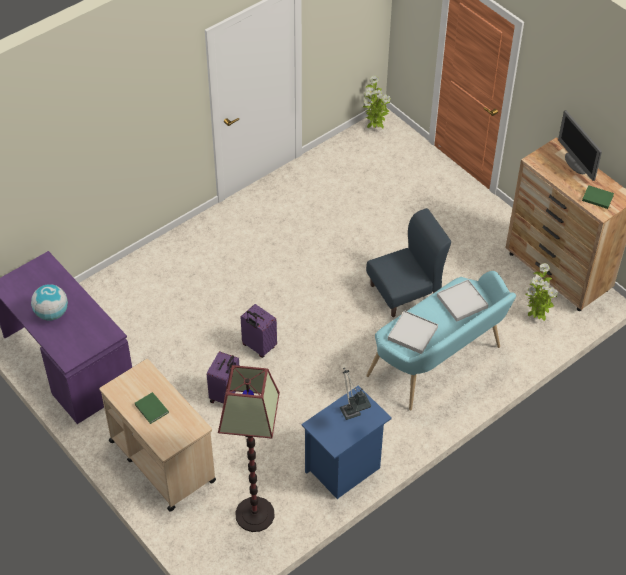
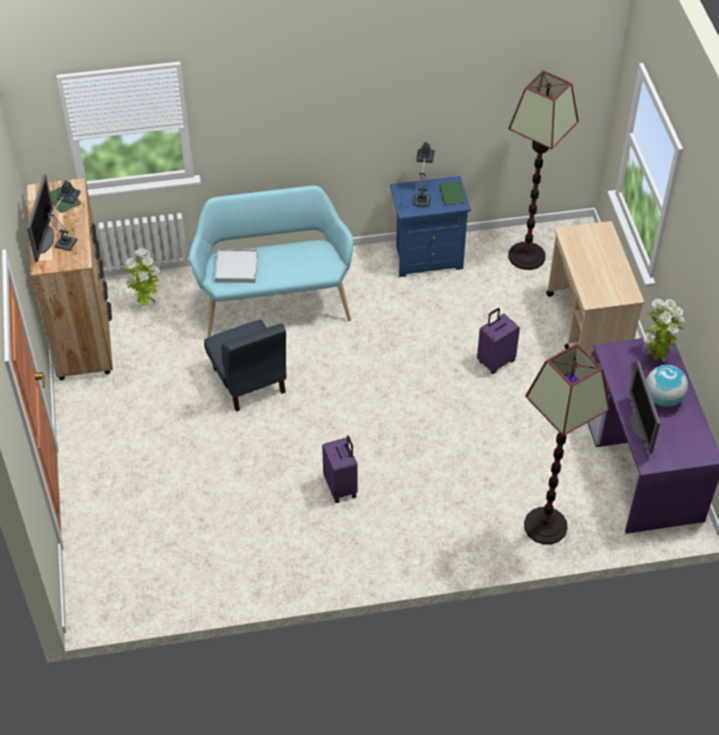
camera: 150 degrees left, 0 degrees up
(62, 284) = (640, 426): none -> monitor
(121, 285) = (546, 526): none -> floor lamp
(151, 409) = (602, 263): green book -> green book (452, 193)
(258, 347) = (435, 392): purple suitcase -> purple suitcase (341, 487)
(374, 128) = (108, 602): potted plant -> potted plant (655, 359)
(405, 292) = (249, 381): blue chair -> blue chair turned 120 degrees counterclockwise
(412, 333) = (307, 260): white tray -> none
(559, 170) = (68, 240): none -> table lamp

